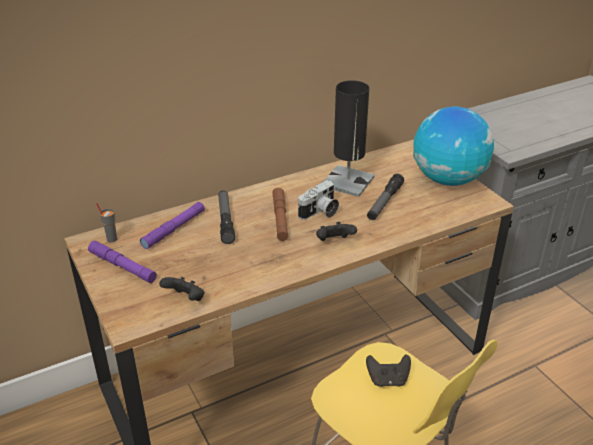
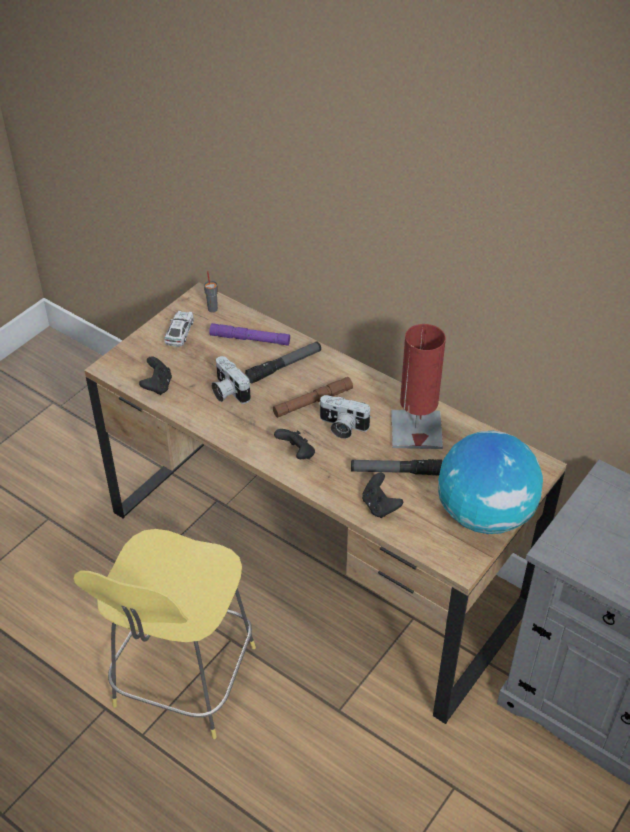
camera: 65 degrees right, 10 degrees up
(122, 266) = (180, 332): purple flashlight -> toy car
(230, 259) = (228, 391): none -> camera
(347, 182) = (416, 430): black table lamp -> red table lamp
(387, 380) = (191, 578): black game controller -> black game controller (380, 506)

